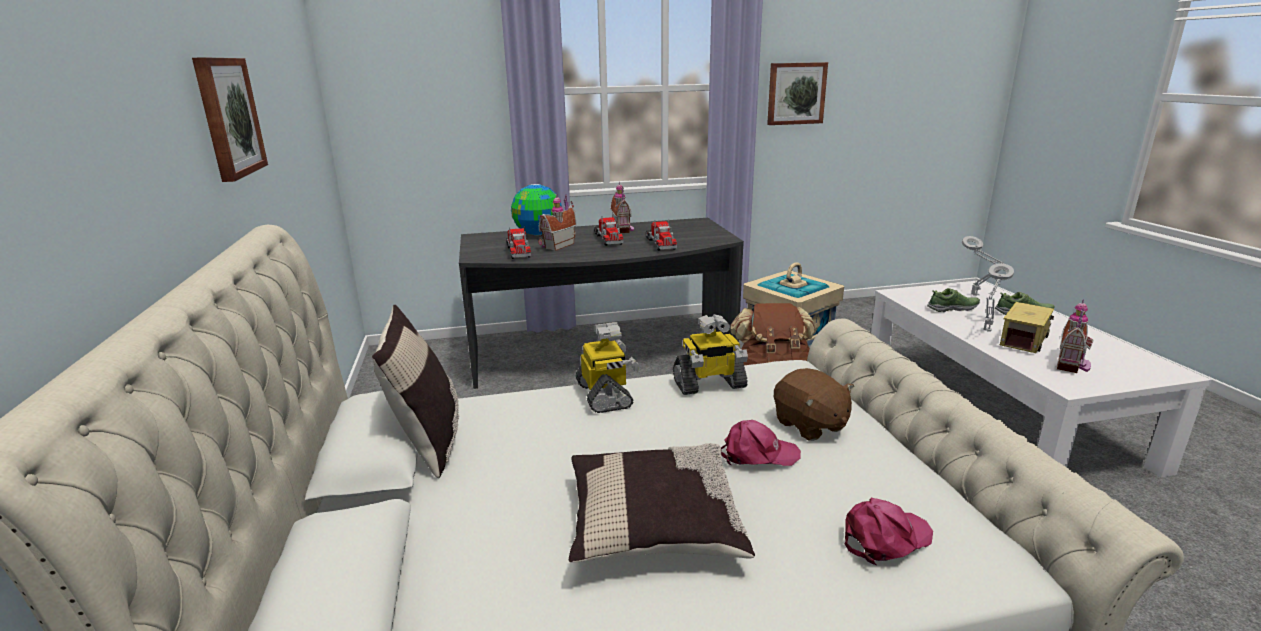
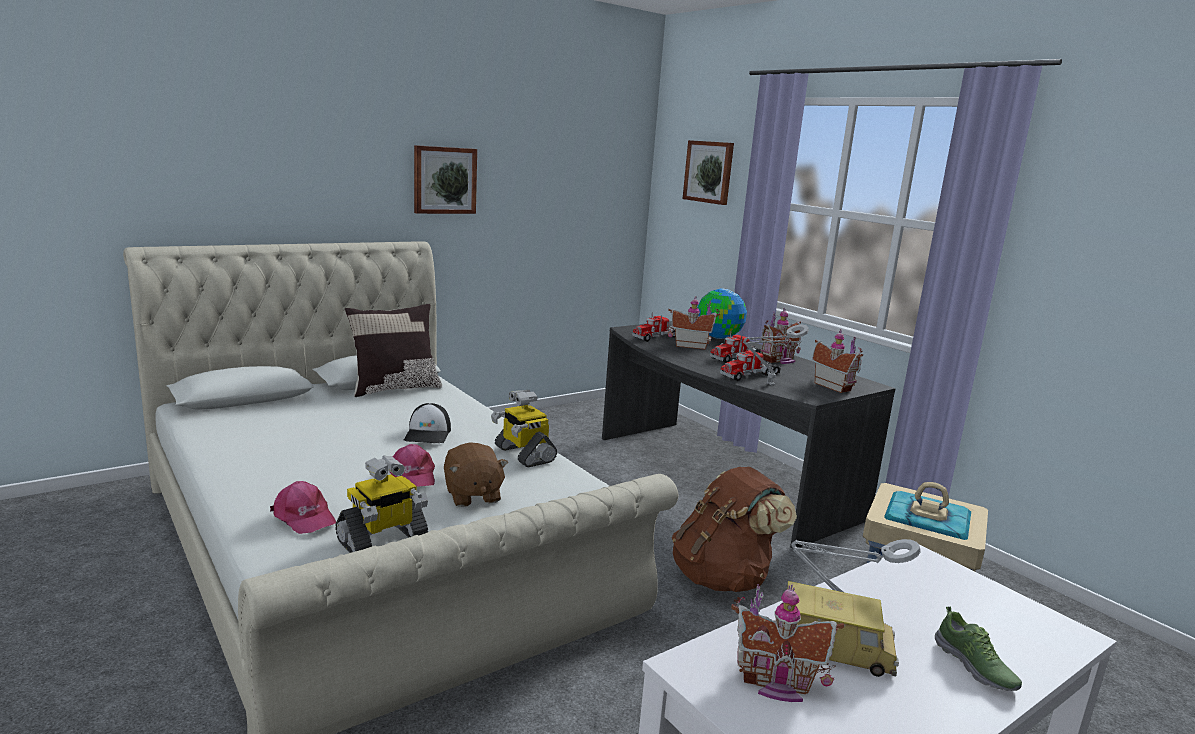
camera: 65 degrees right, 5 degrees down
(605, 395) = (482, 423): toy robot -> toy robot (382, 539)
(629, 431) = (428, 434): none -> cap
(654, 523) = (317, 451): pillow -> none
(699, 229) = (834, 386): none -> toy house
(796, 93) = (1083, 260): picture -> picture (709, 172)
(810, 425) = (472, 495): brown plush toy -> brown plush toy turned 60 degrees counterclockwise
(953, 308) = (911, 599): shoe -> none
(976, 296) = (1008, 627): grey table lamp -> grey table lamp (768, 384)

